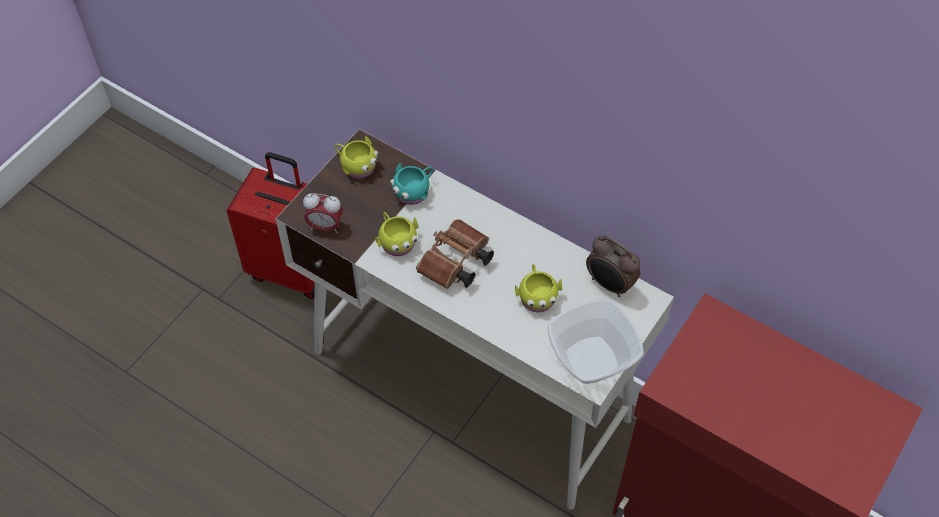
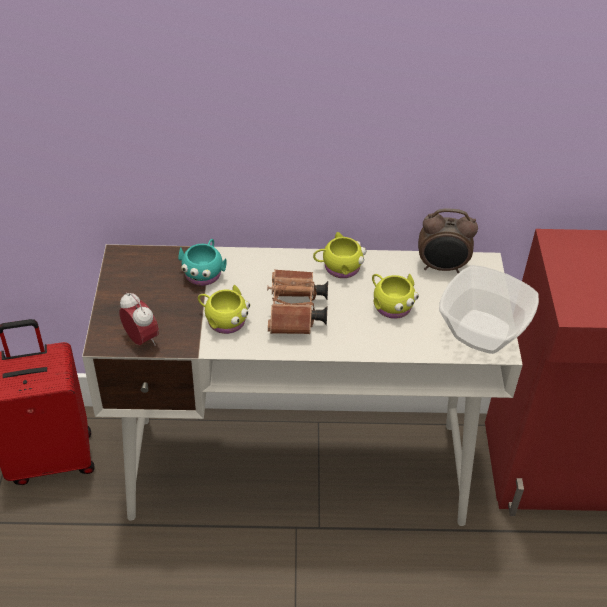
camera: 35 degrees left, 10 degrees down
(325, 226) = (141, 339): alarm clock -> alarm clock turned 105 degrees counterclockwise
(356, 165) = (129, 275): yellow mug -> yellow mug (338, 267)

